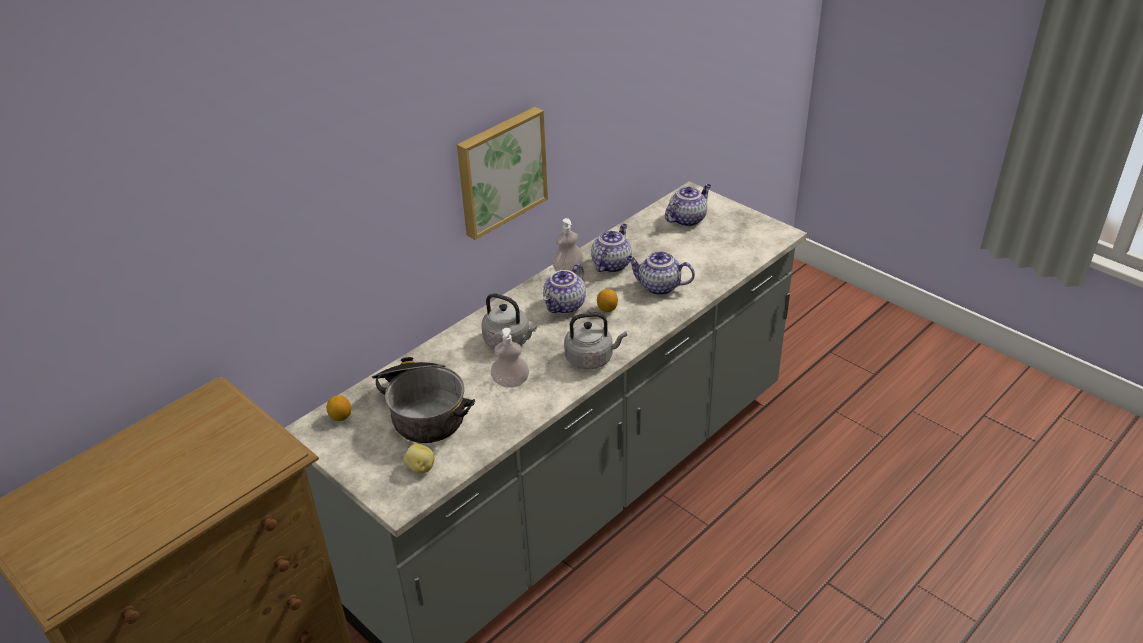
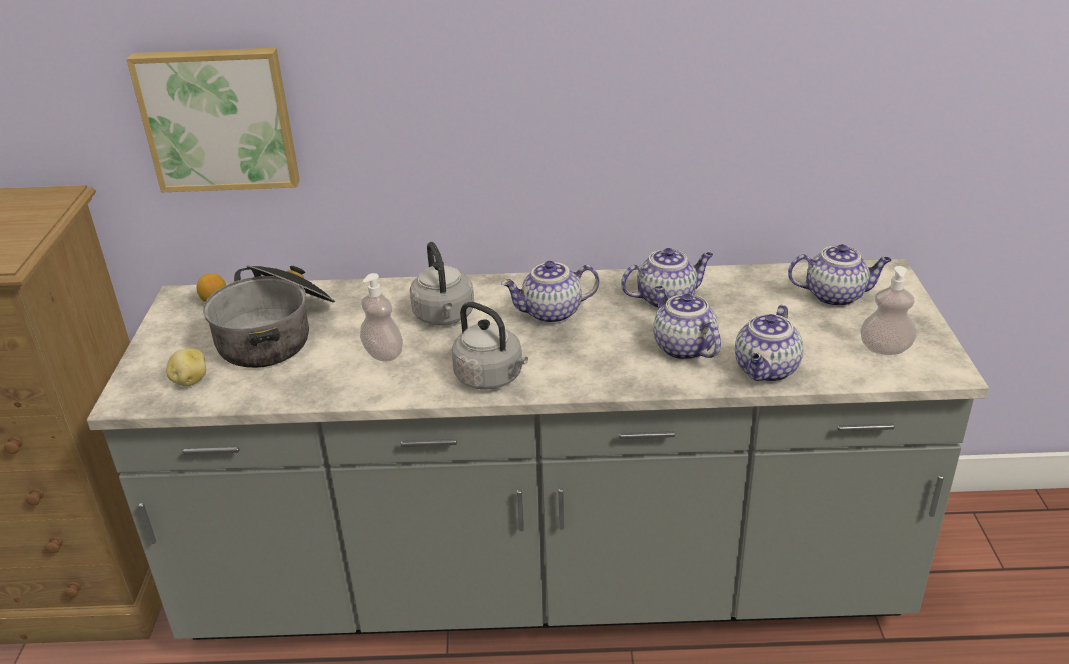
camera: 45 degrees right, 5 degrees down
(500, 171) = (529, 101): picture -> picture (219, 119)
(568, 269) = (612, 281): soap dispenser -> soap dispenser (885, 349)
(607, 309) = (588, 339): lemon -> none
(712, 277) = (766, 371): none -> teapot

